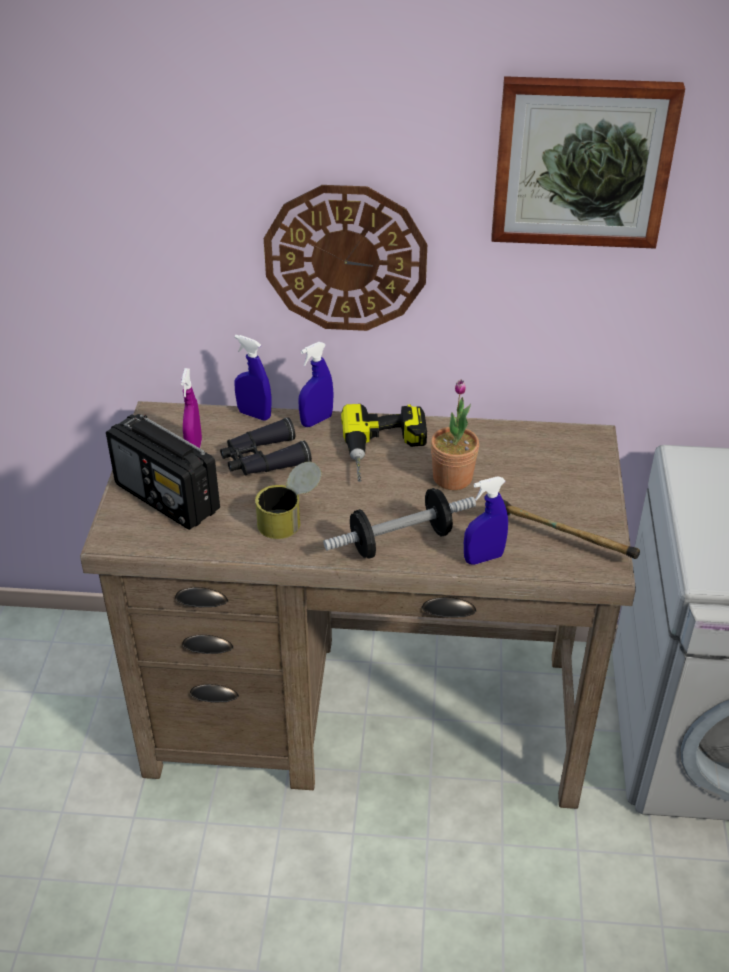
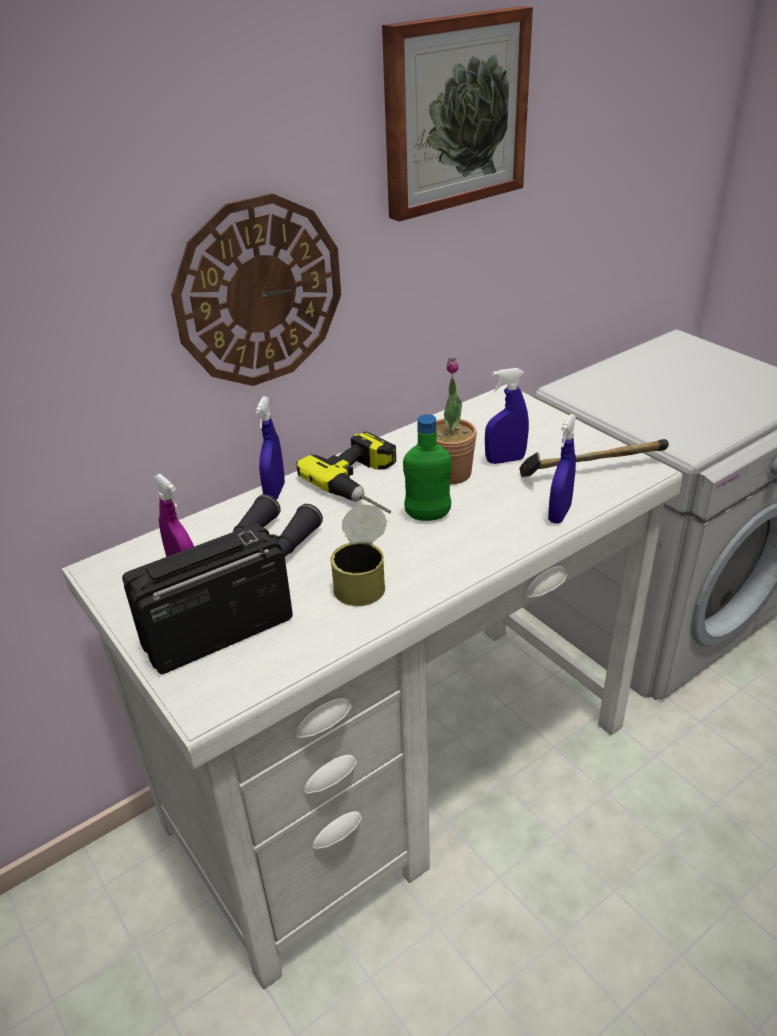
camera: 40 degrees left, 5 degrees down
(168, 498) = (216, 632): radio -> radio turned 150 degrees clockwise
(254, 414) = (208, 517): blue spray bottle -> blue spray bottle (505, 460)
(366, 711) = (400, 770): brown desk -> white desk
(390, 501) = (428, 516): none -> green bottle
(400, 541) = (480, 539): dumbbell -> none

